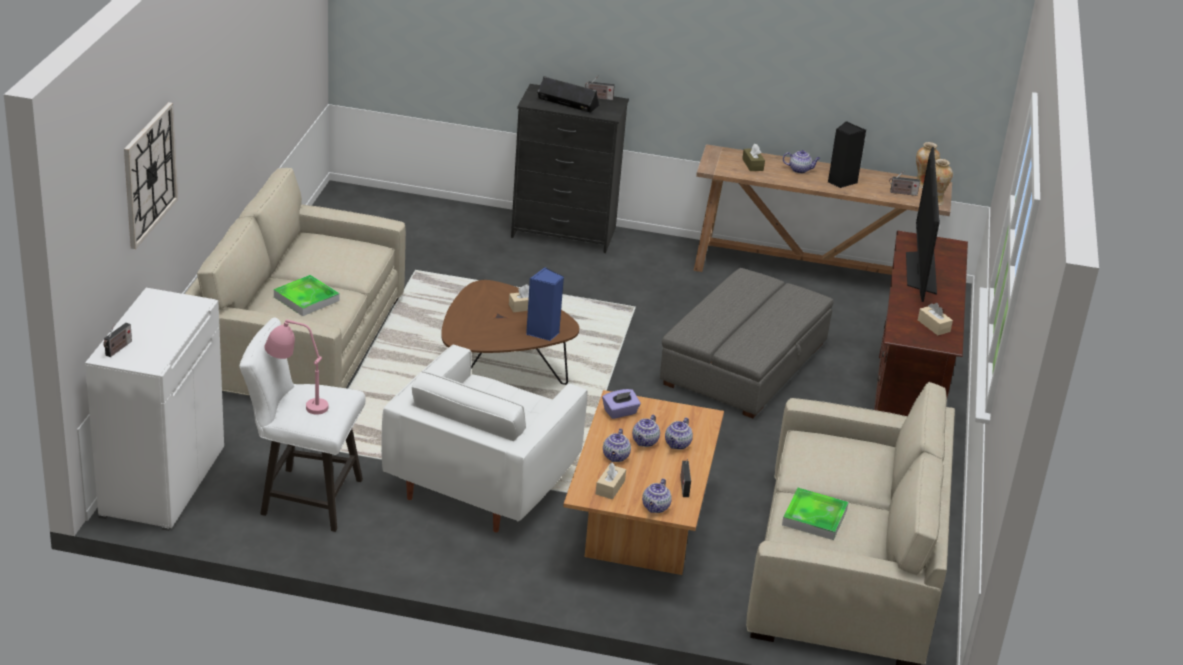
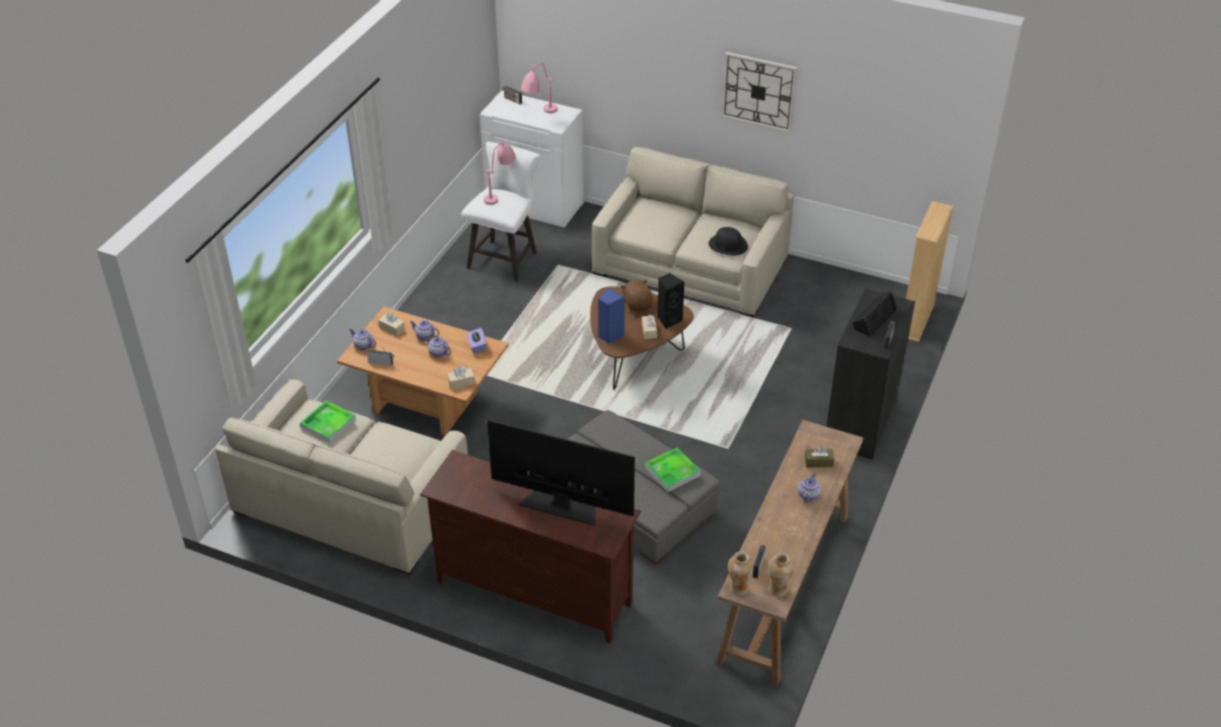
camera: 105 degrees right, 10 degrees up
(149, 174) = (607, 53): wall clock -> wall clock (758, 91)
(166, 321) = (539, 115): none -> pink table lamp
(306, 299) = (658, 222): tray -> tray (672, 472)
(349, 249) = (728, 245): none -> black hat
(381, 197) = (916, 320): none -> beige bookcase
(475, 317) = (637, 304): none -> brown plush toy
(483, 481) = (502, 334): white armchair -> none
(677, 445) = (430, 368): teapot -> none
(840, 181) = (783, 521): black speaker -> black speaker (668, 320)
(933, 326) = (468, 488): beige tissue box -> beige tissue box (461, 382)

